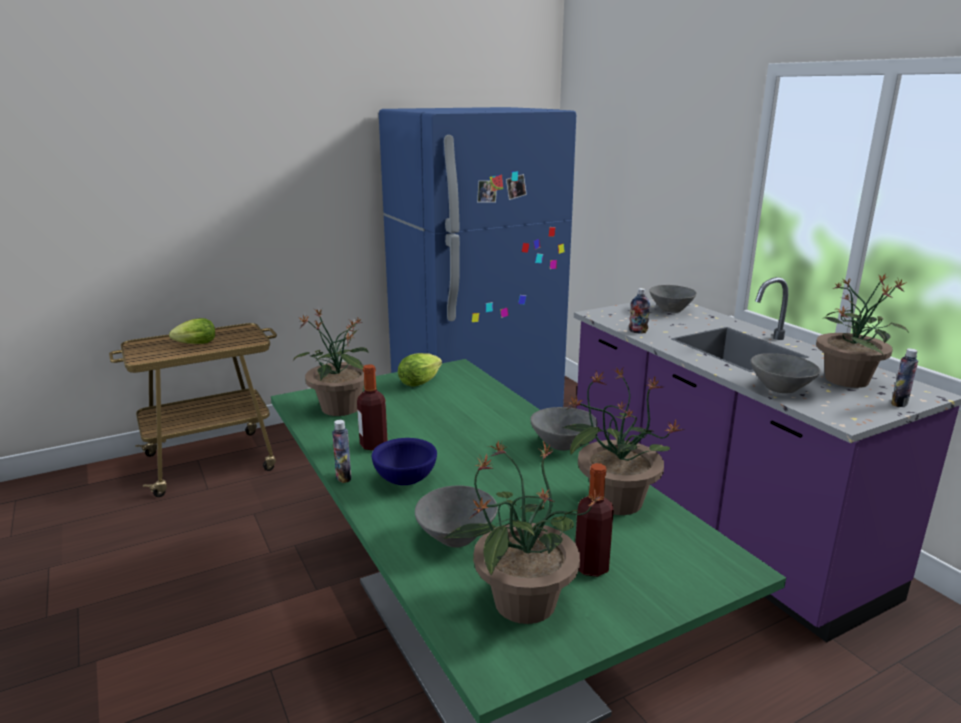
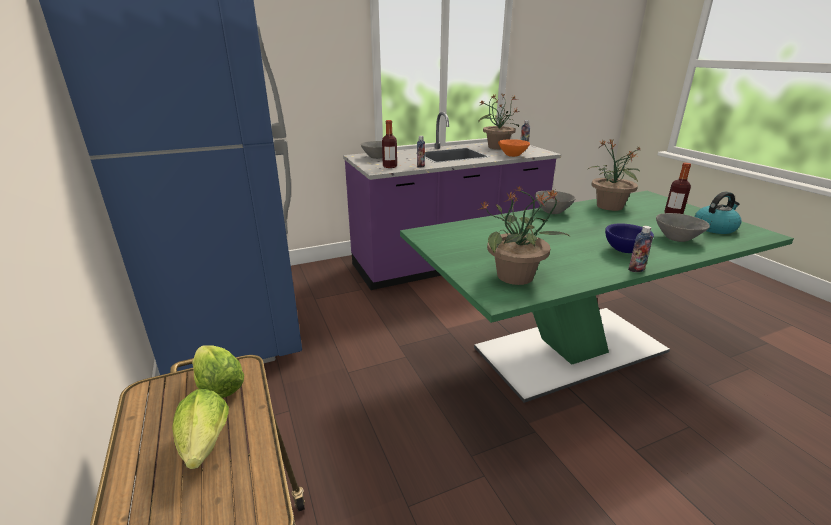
camera: 85 degrees left, 5 degrees up
(373, 445) = (580, 261): bottle -> bottle (390, 166)
(421, 382) = (454, 245): lettuce -> lettuce (218, 384)
(522, 602) = (714, 228): potted plant -> kettle
(781, 389) = (513, 155): grey bowl -> orange bowl

